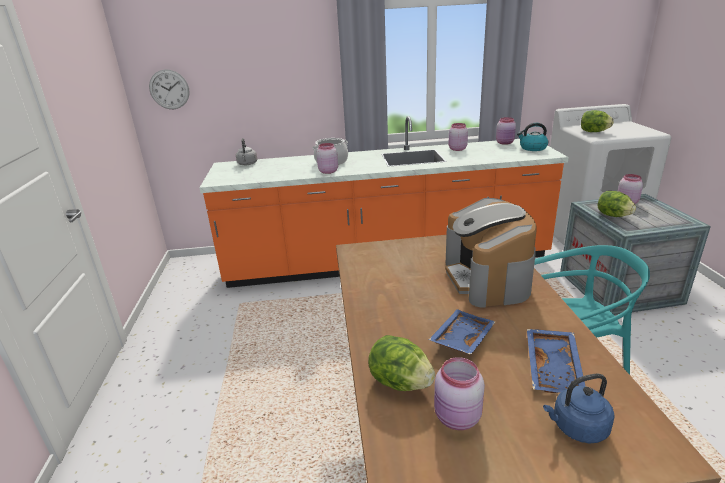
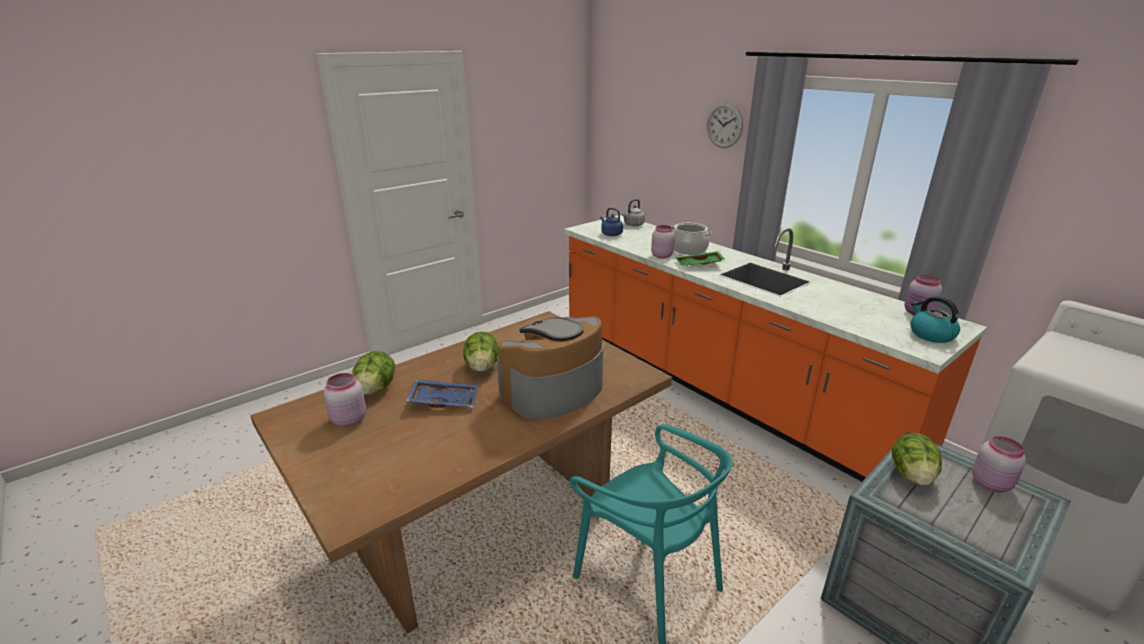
camera: 55 degrees right, 0 degrees up
(169, 89) = (614, 138): wall clock -> wall clock (724, 125)
(364, 166) = (699, 265): none -> green tray
(457, 149) = (835, 292): pink jar -> none
(554, 369) = (428, 451): blue tray -> none
(577, 428) = (358, 473): blue kettle -> blue kettle (610, 234)
(593, 132) = (1068, 358): lettuce -> lettuce (482, 368)

